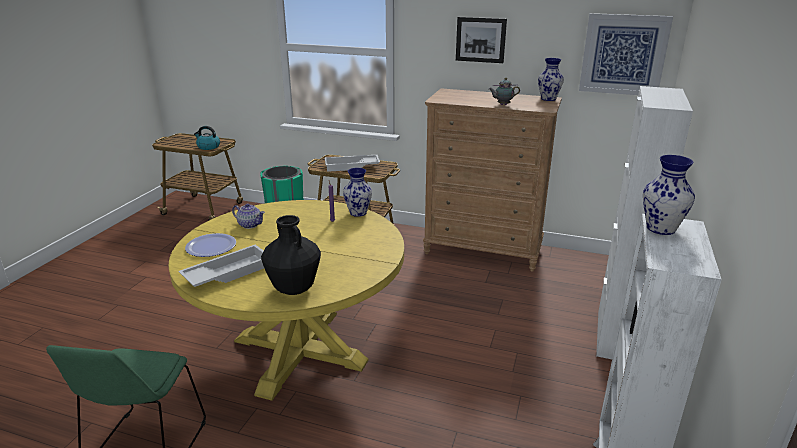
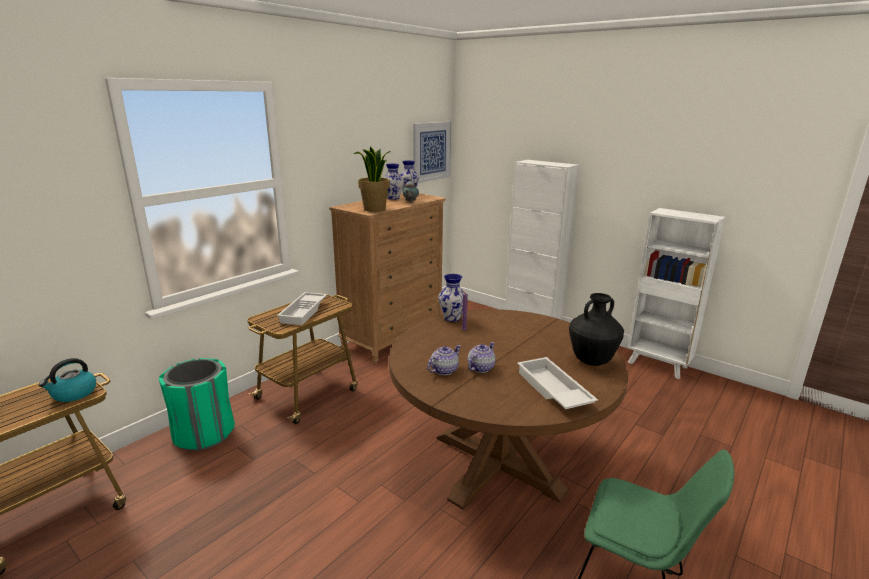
camera: 70 degrees left, 5 degrees down
(211, 246) = (487, 396): plate -> none
(259, 238) = (480, 368): none -> teapot
(299, 351) = (497, 463): yellow dining table -> brown dining table
(450, 99) = (375, 209): none -> potted plant
(481, 39) = (352, 154): picture -> none
(660, 229) = (671, 213): vase -> vase (393, 198)

